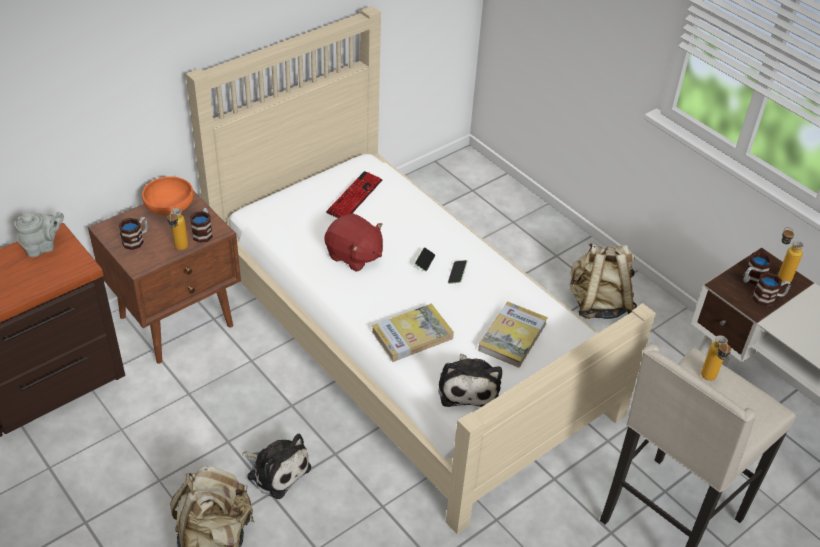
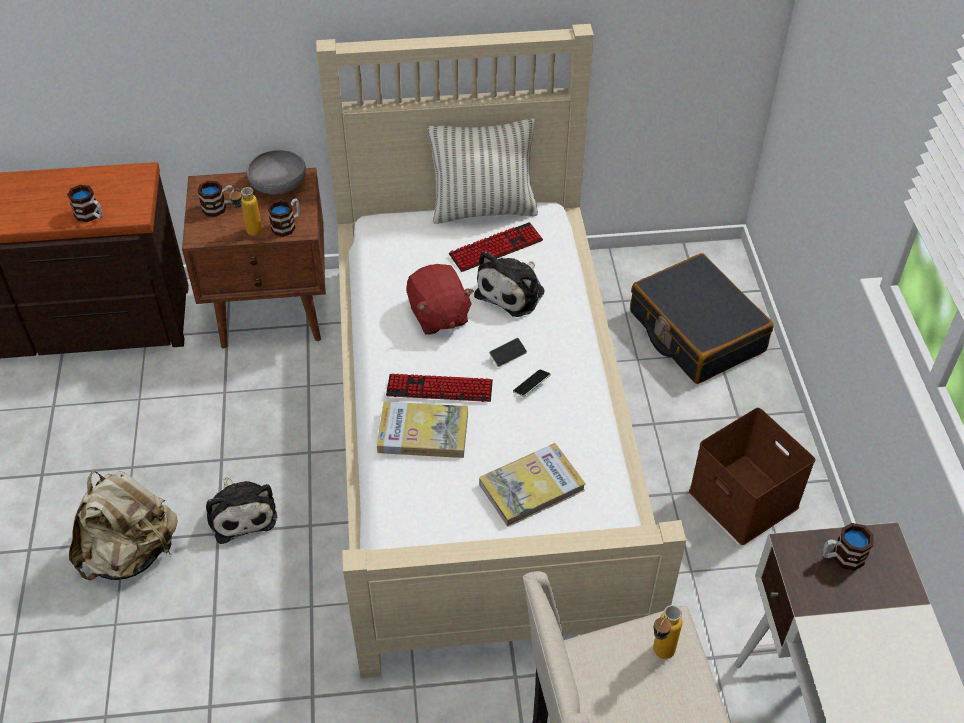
camera: 35 degrees right, 5 degrees up
(43, 247) = (118, 180): grey teapot -> none
(169, 207) = (278, 185): orange bowl -> grey bowl
(322, 175) = (483, 210): none -> pillow
(398, 303) = (439, 389): none -> keyboard
(468, 387) = (432, 520): plush toy -> plush toy (513, 291)
(489, 214) = (695, 332): none -> black suitcase
(598, 304) = (741, 498): beige backpack -> brown storage box
(768, 298) = (842, 592): mug -> mug (91, 216)
(779, 276) = (886, 571): bottle -> none

